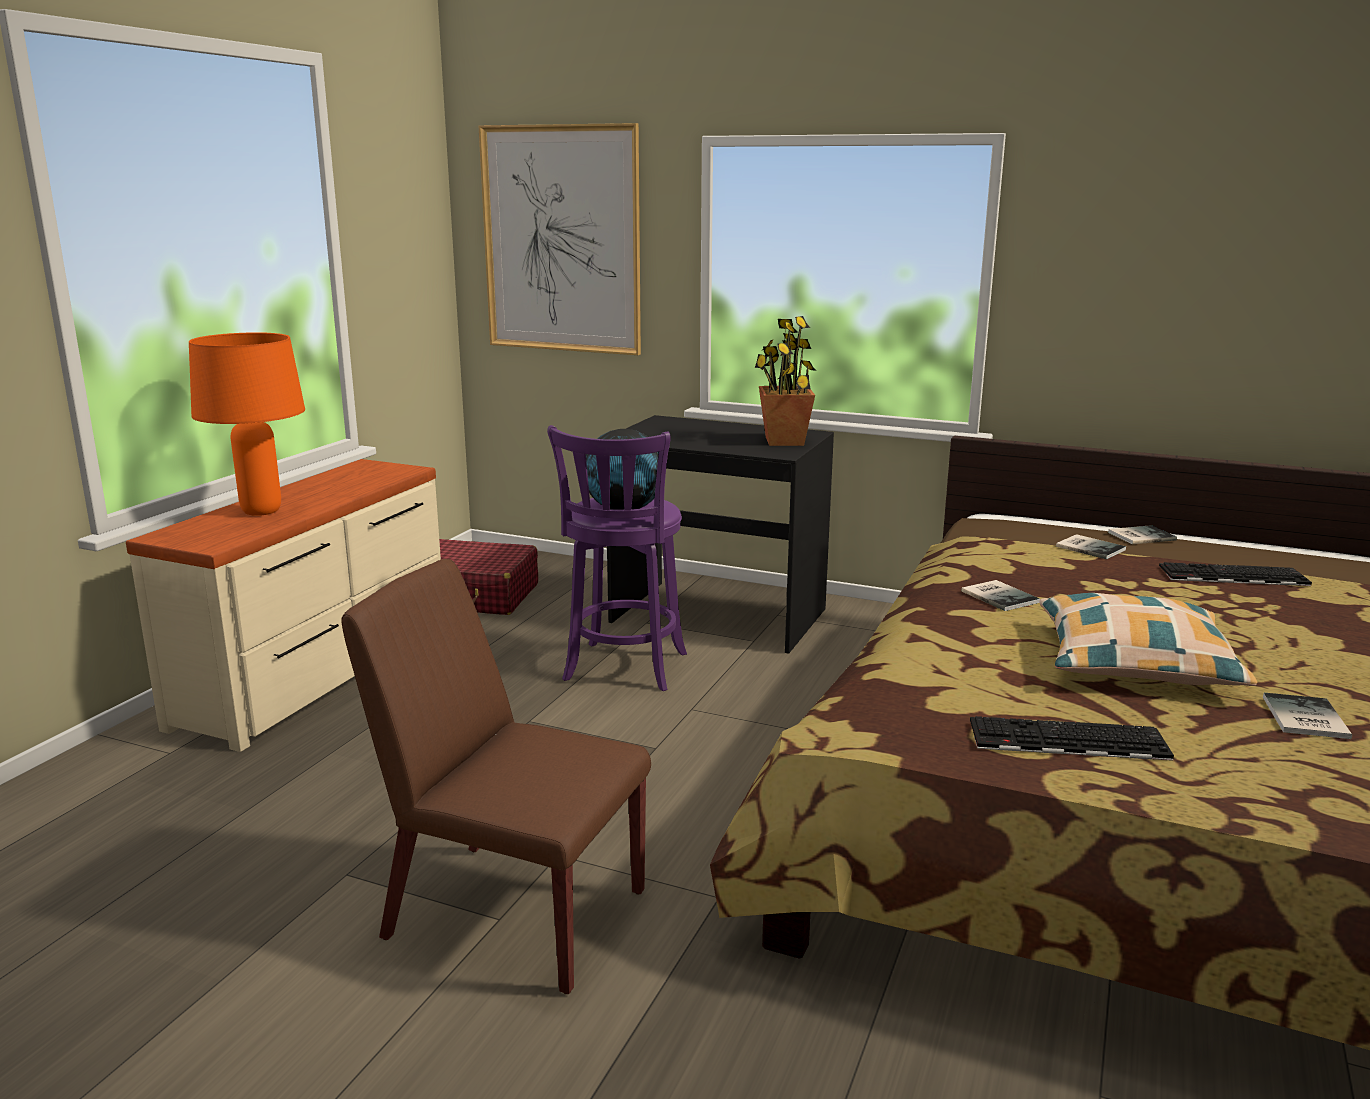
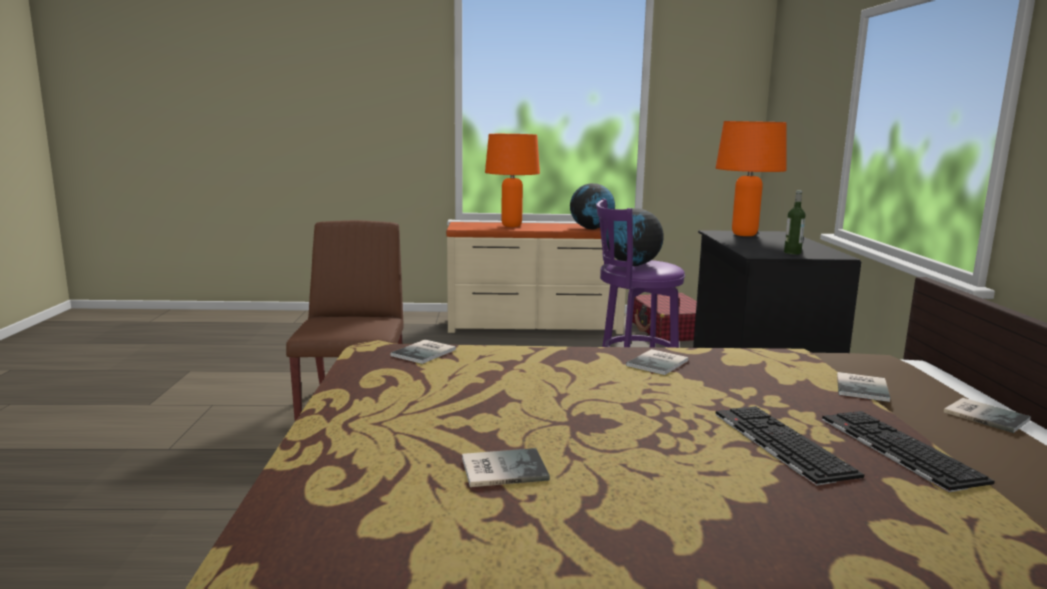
camera: 65 degrees right, 5 degrees down
(374, 477) = (591, 228): none -> globe
(561, 240) = (799, 101): picture -> none
(658, 432) = (744, 235): none -> orange table lamp
(784, 441) = (792, 253): potted plant -> bottle
(911, 700) = (426, 352): none -> book
(1066, 741) = (390, 390): keyboard -> keyboard (779, 443)
(1135, 662) = (565, 407): pillow -> none

